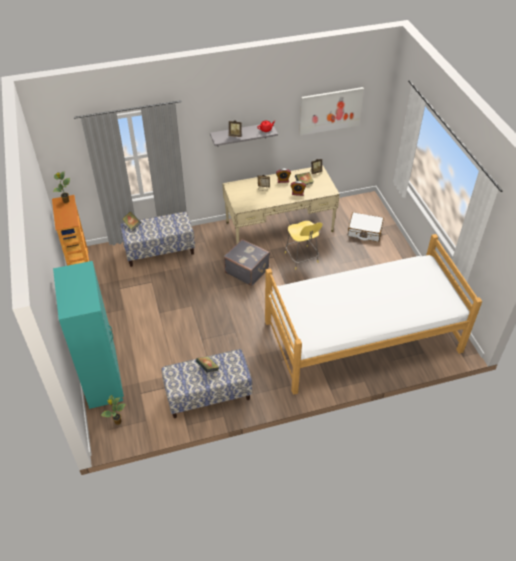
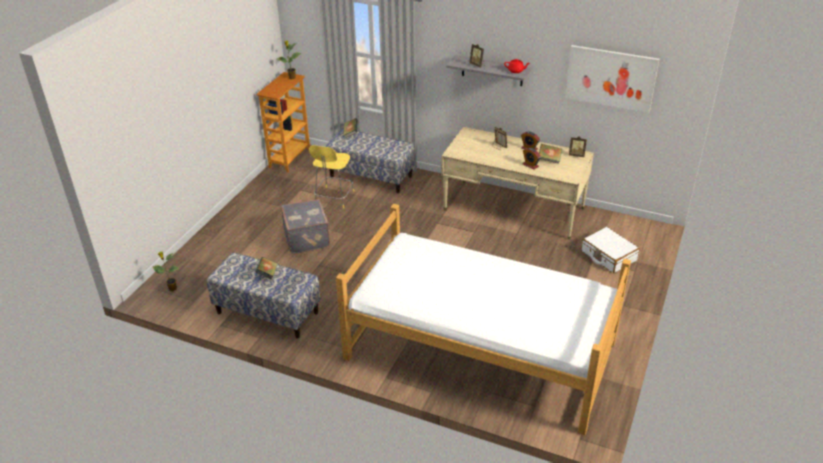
camera: 40 degrees right, 10 degrees down
(103, 379) = (202, 250): turquoise wardrobe -> none
(247, 270) = (432, 230): grey suitcase -> grey suitcase (307, 238)
(302, 258) = (502, 247): yellow stool -> yellow stool (334, 198)

